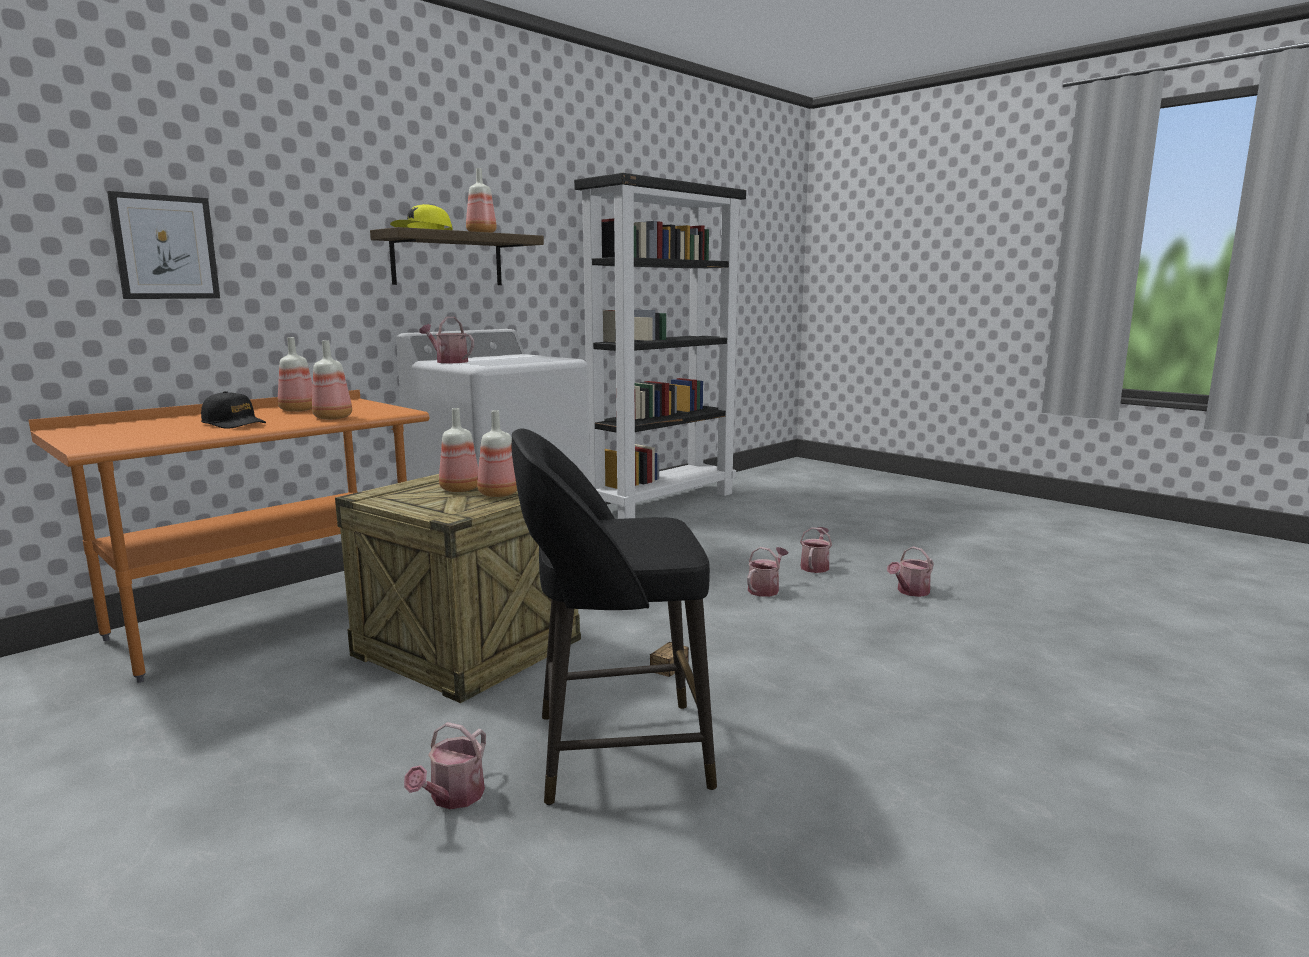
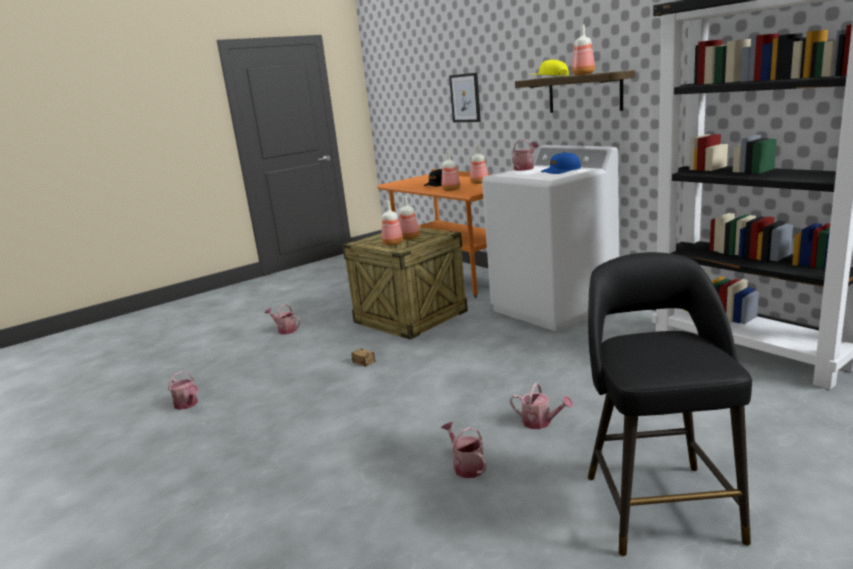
camera: 100 degrees right, 5 degrees up
(512, 357) = (561, 171): none -> blue cap
(615, 750) = (294, 353): black stool -> black stool (659, 504)
(765, 589) = (481, 395): watering can -> watering can (187, 404)

